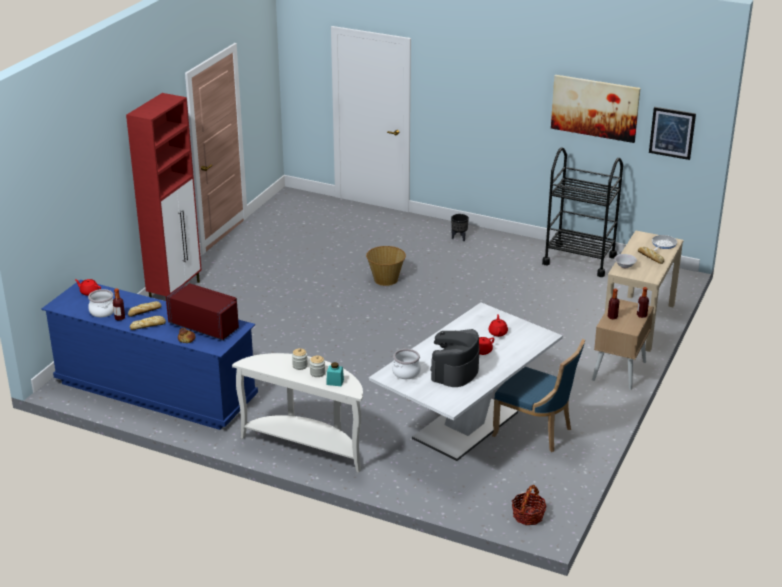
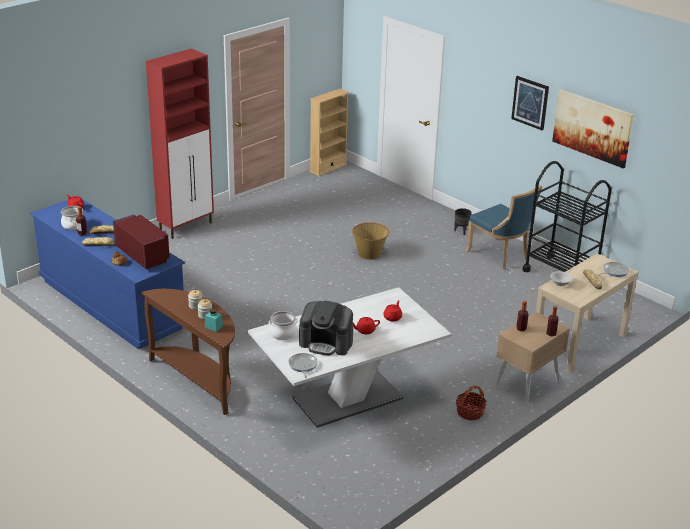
camera: 20 degrees right, 0 degrees up
(280, 200) = (328, 168): none -> beige bookcase
(307, 445) = (199, 380): white console table -> brown console table
(449, 399) = (303, 366): none -> frying pan
(454, 371) = (326, 343): coffee machine -> coffee machine turned 120 degrees counterclockwise
(528, 516) = (345, 494): basket -> basket (470, 412)
(536, 431) = (407, 420): blue chair -> blue chair (500, 255)
(672, 132) = (659, 164): picture -> picture (530, 102)

